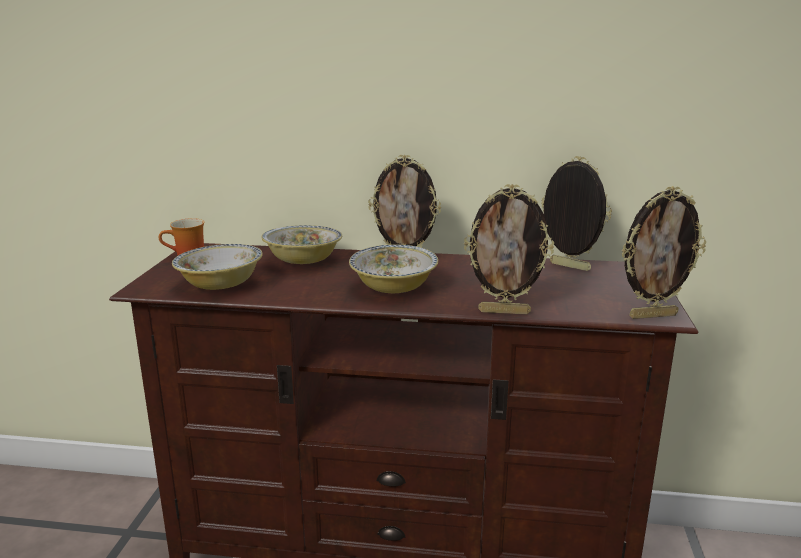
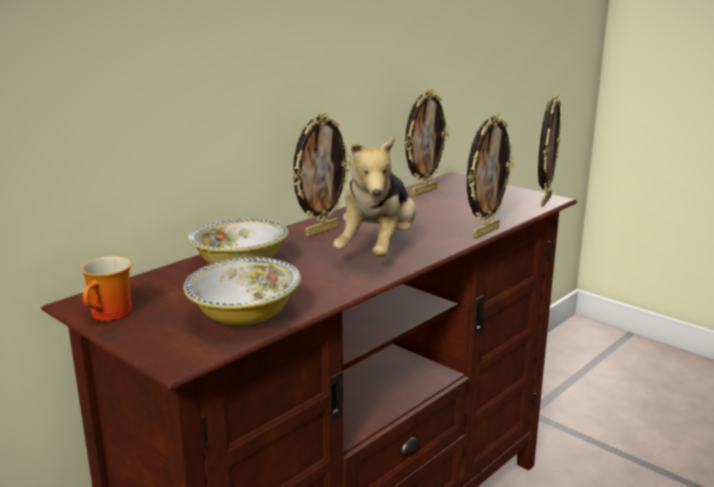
camera: 55 degrees left, 0 degrees up
(393, 288) = (378, 250): bowl -> plush toy
(568, 267) = (423, 191): picture frame -> picture frame turned 150 degrees clockwise

